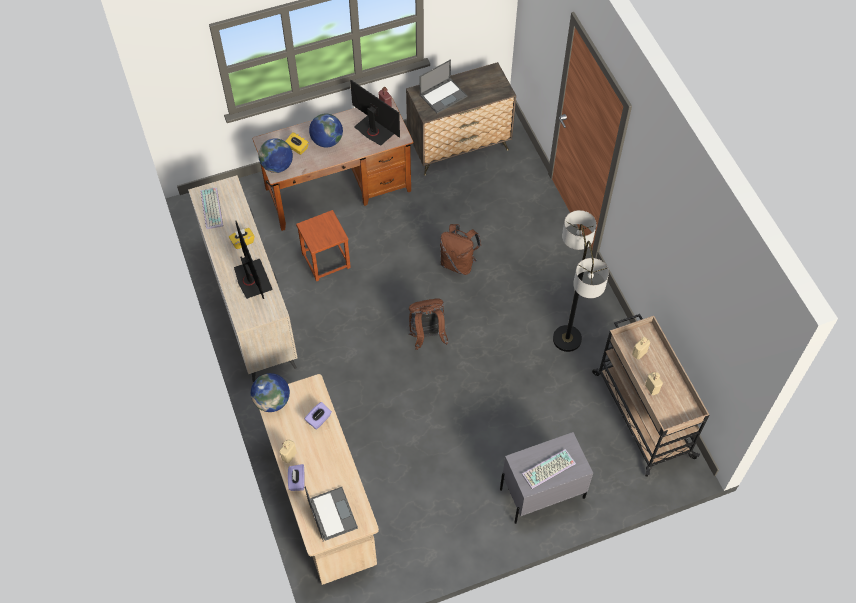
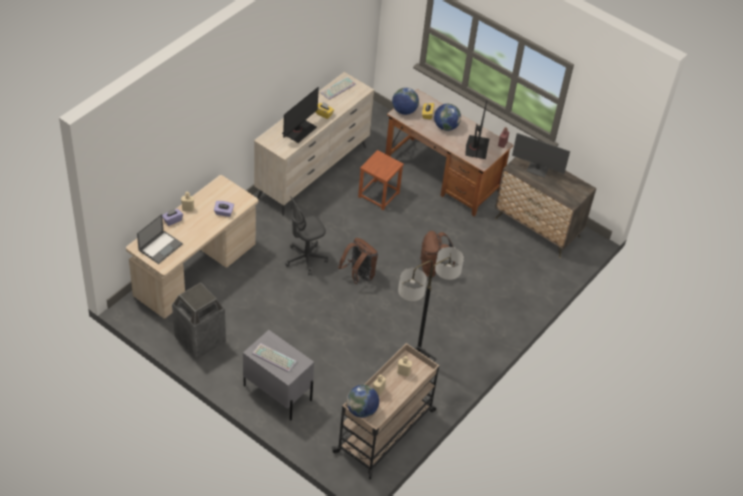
camera: 55 degrees right, 10 degrees down
(272, 401) = (222, 184): globe -> globe (361, 410)
(373, 376) = (306, 259): none -> grey office chair
(427, 540) = (200, 340): none -> trash can
(443, 95) = (537, 170): laptop -> monitor

